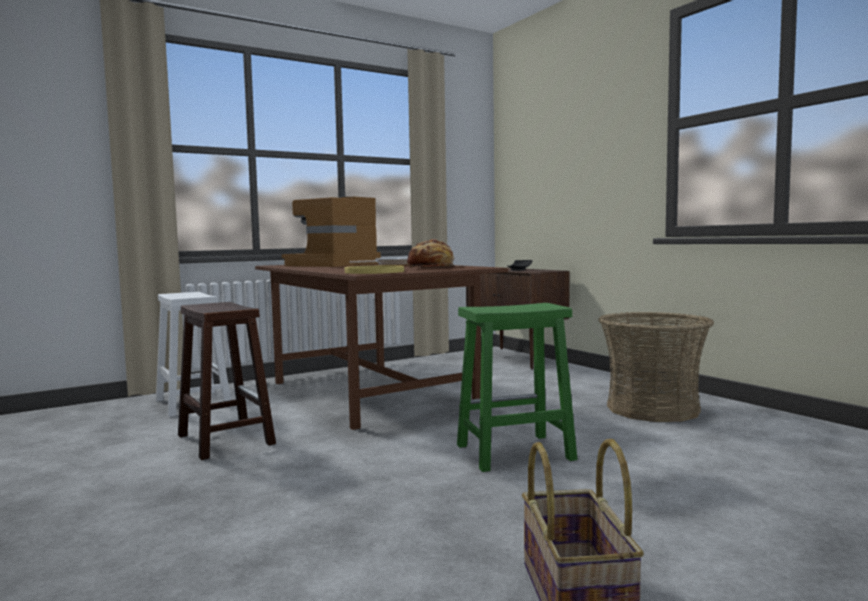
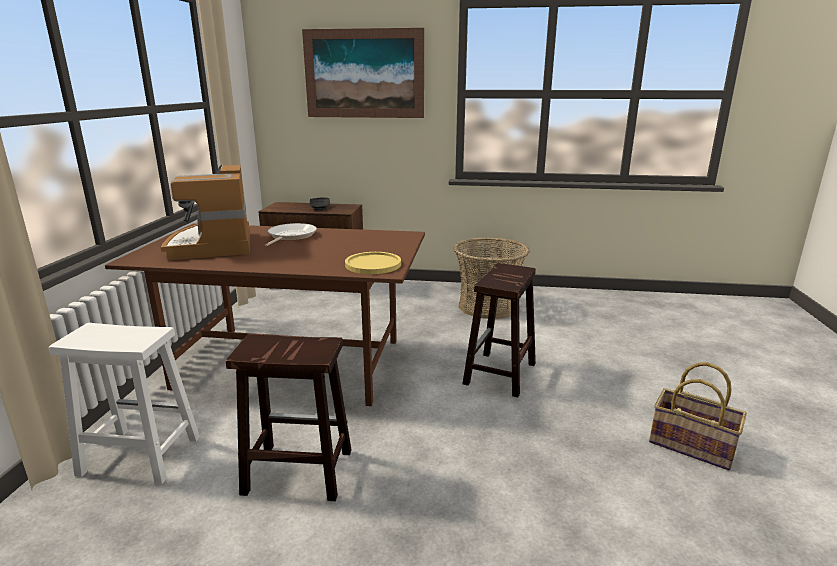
camera: 50 degrees left, 15 degrees up
(431, 267) = (366, 241): bread -> none
(513, 452) = (500, 374): green stool -> brown stool
(578, 122) = (364, 74): none -> picture

